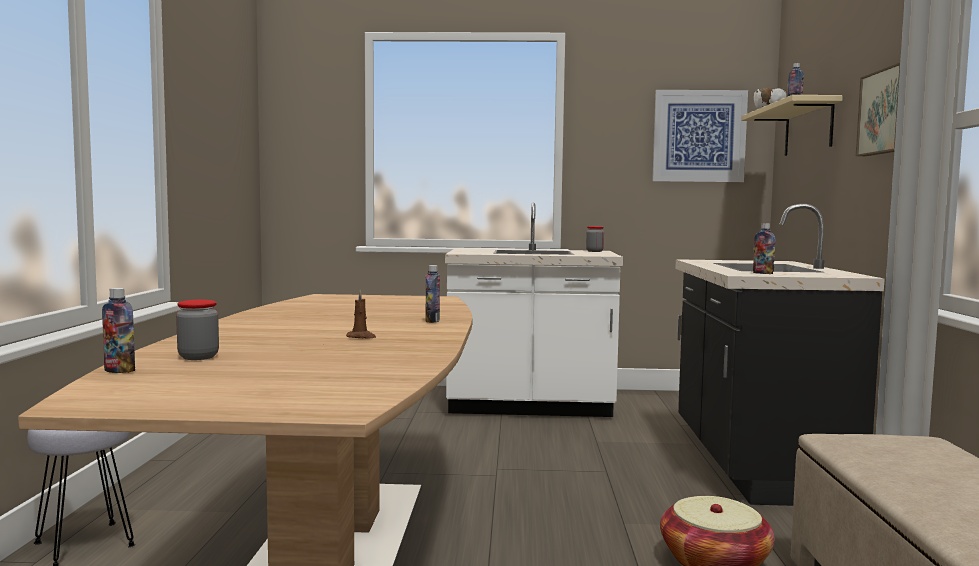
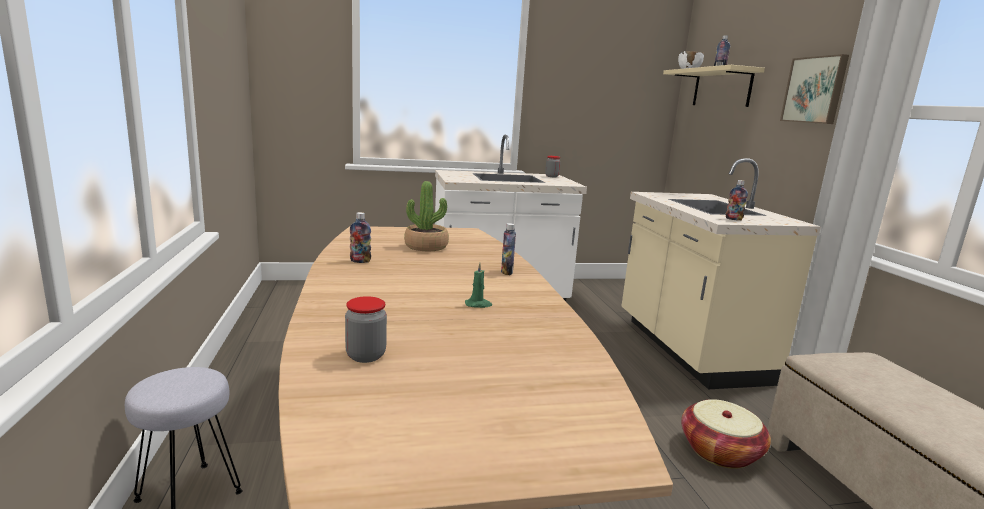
camera: 15 degrees left, 10 degrees up
(119, 371) = (311, 393): bottle -> bottle (360, 261)
(361, 337) = (478, 304): brown candle -> green candle
(373, 306) = (426, 246): none -> potted plant
(699, 136) = (627, 83): picture -> none
(755, 465) = (688, 350): black counter -> beige counter

